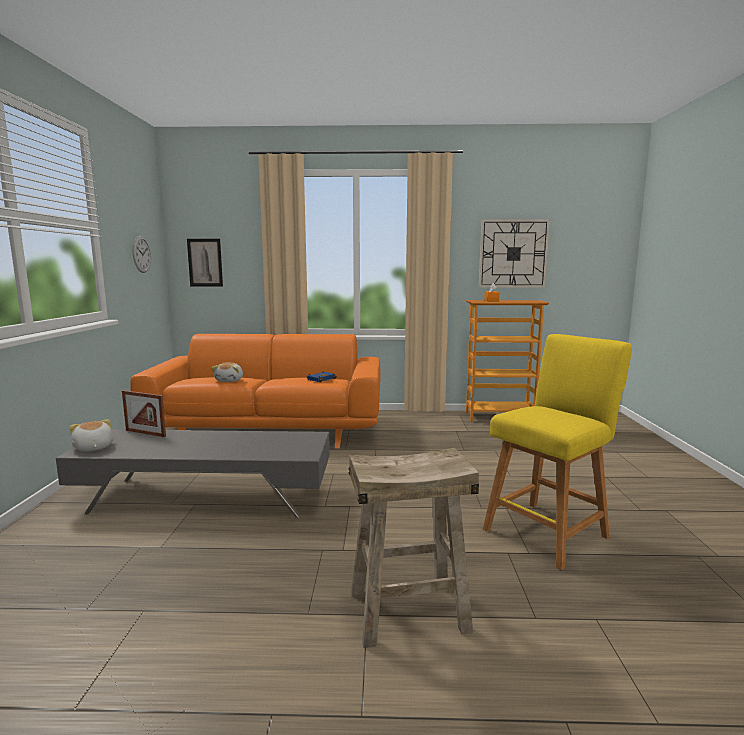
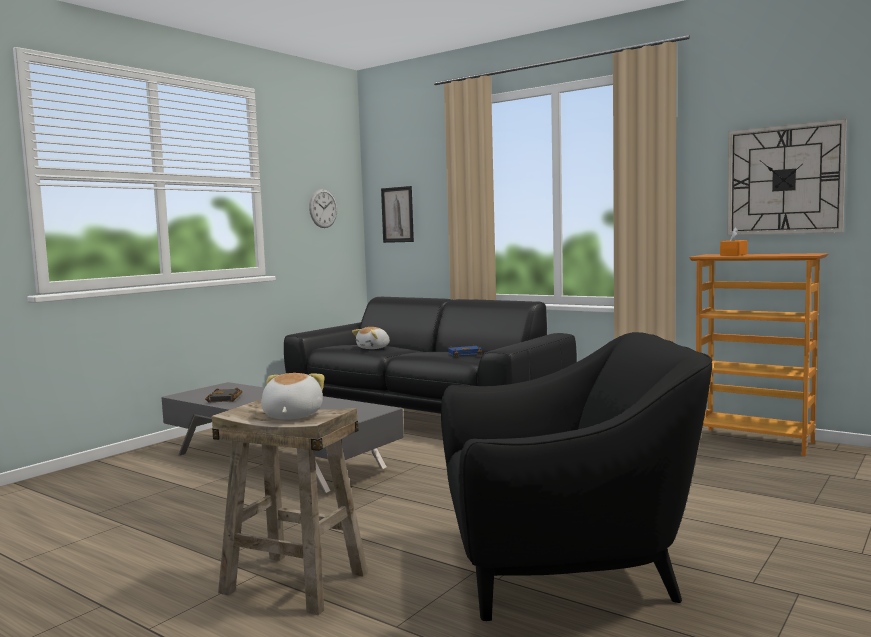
camera: 35 degrees right, 5 degrees down
(93, 448) = (195, 393): plush toy -> plush toy (291, 416)
(143, 449) = (225, 399): none -> black book
(145, 433) = (249, 388): picture frame -> none
(270, 429) = (426, 414): orange sofa -> black sofa
(548, 531) = (564, 567): yellow stool -> black armchair

